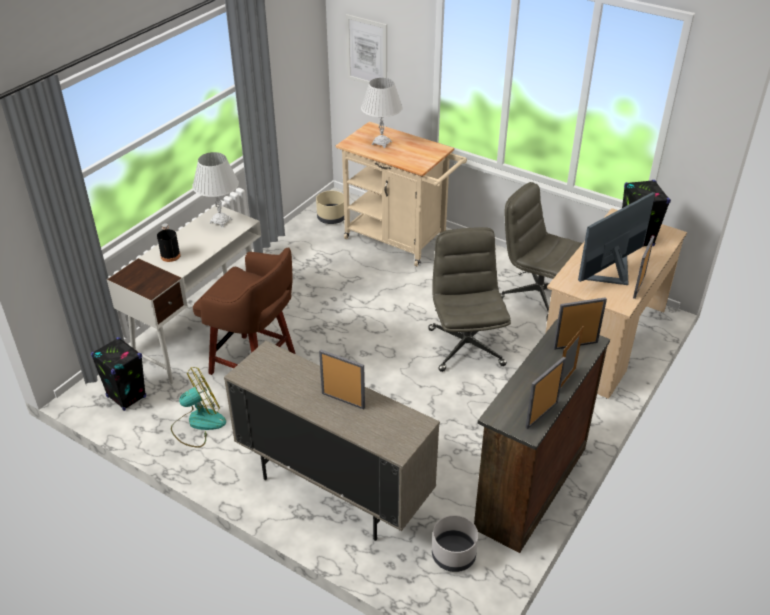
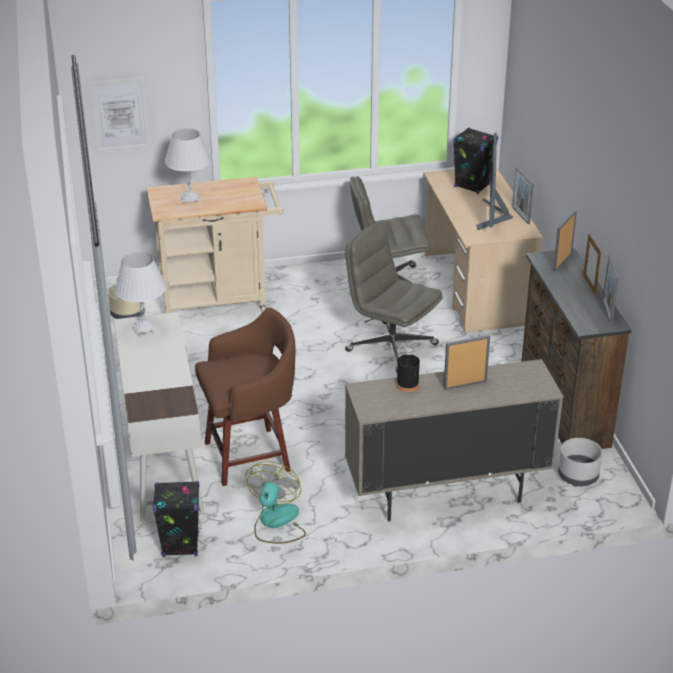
camera: 45 degrees left, 5 degrees down
(170, 256) = (151, 376): black bottle -> black bottle (407, 385)

